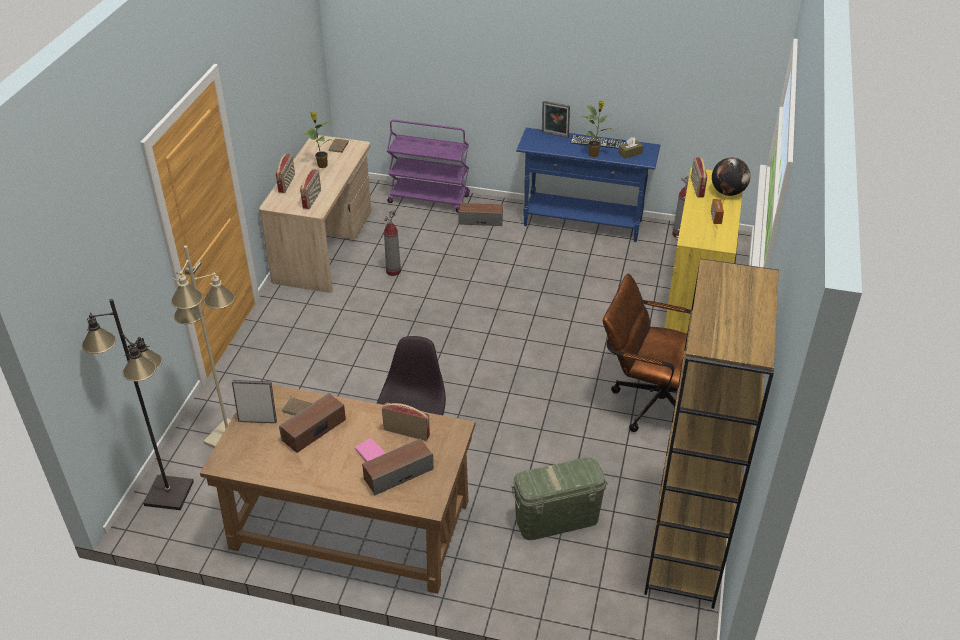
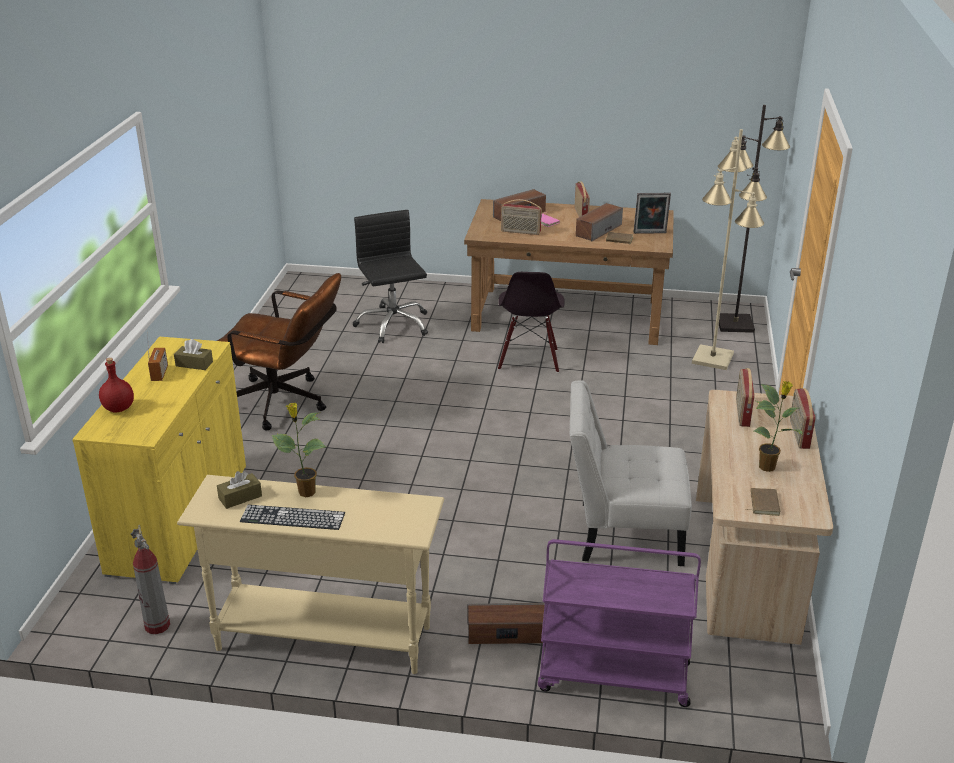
camera: 175 degrees right, 10 degrees down
(393, 271) = (622, 533): fire extinguisher -> white chair
(554, 135) = (372, 529): picture frame -> none
(556, 519) = (393, 324): green storage box -> black office chair
(583, 223) = (323, 638): blue console table -> beige console table
(686, 548) = (286, 315): brown bookcase -> none
(694, 225) = (194, 364): none -> brown tissue box
(696, 188) = (163, 413): radio -> radio (581, 214)
(728, 192) = (119, 409): globe -> red bottle

